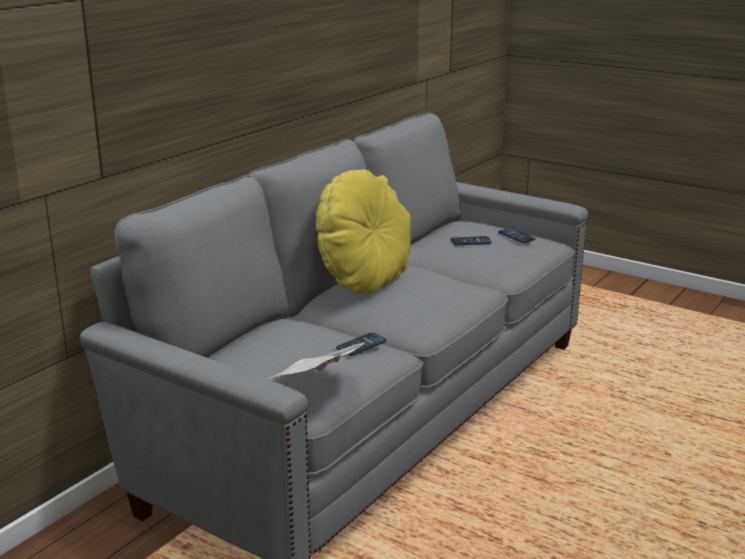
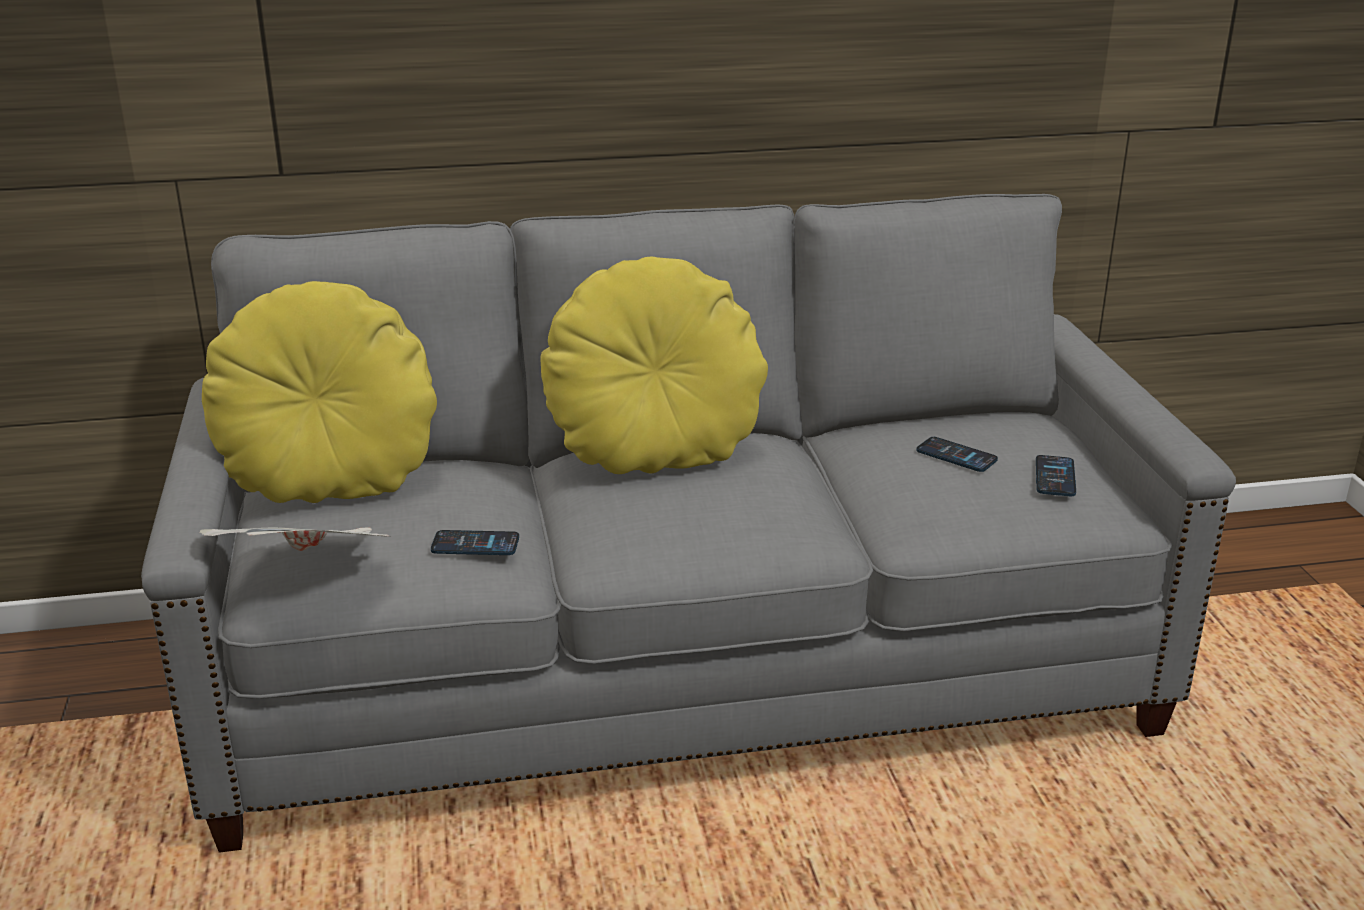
camera: 45 degrees right, 5 degrees up
(236, 354) = (332, 485): none -> yellow pillow

